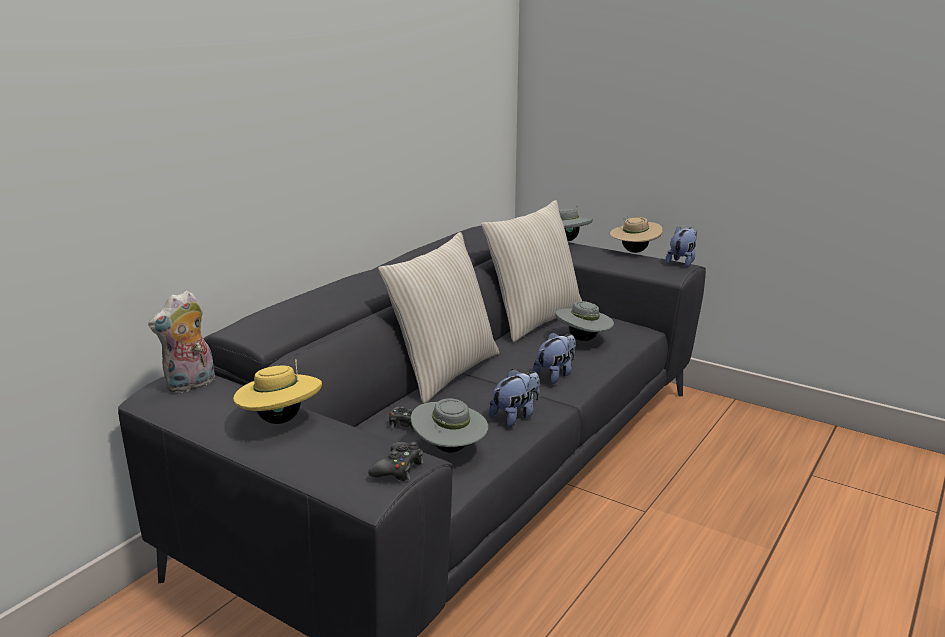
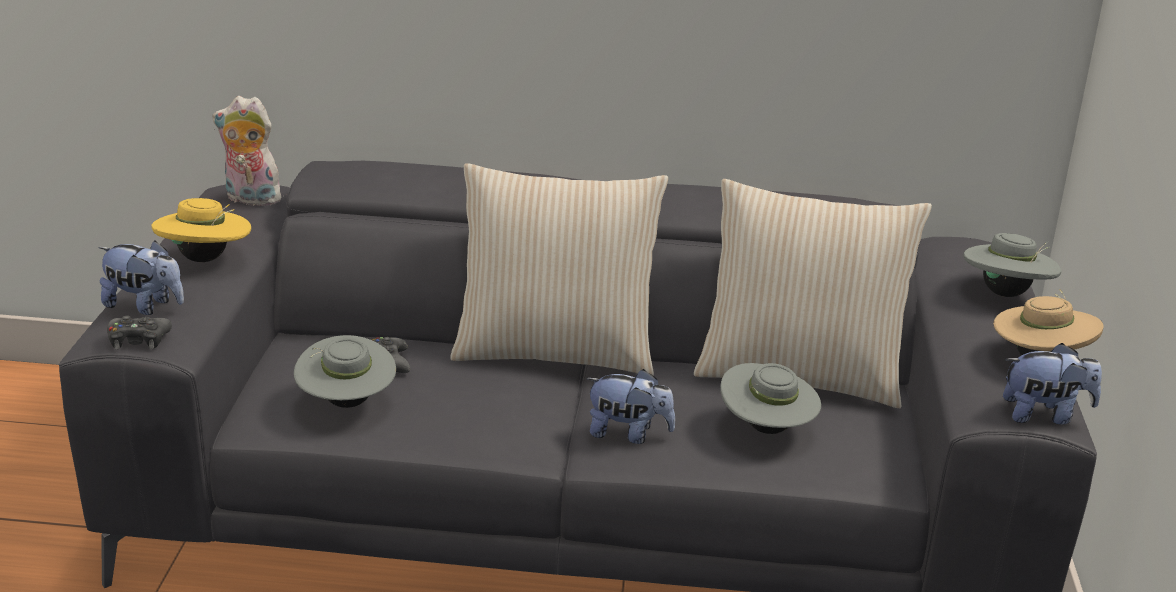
camera: 60 degrees right, 5 degrees up
(515, 416) = (474, 430): plush toy -> plush toy (144, 306)

